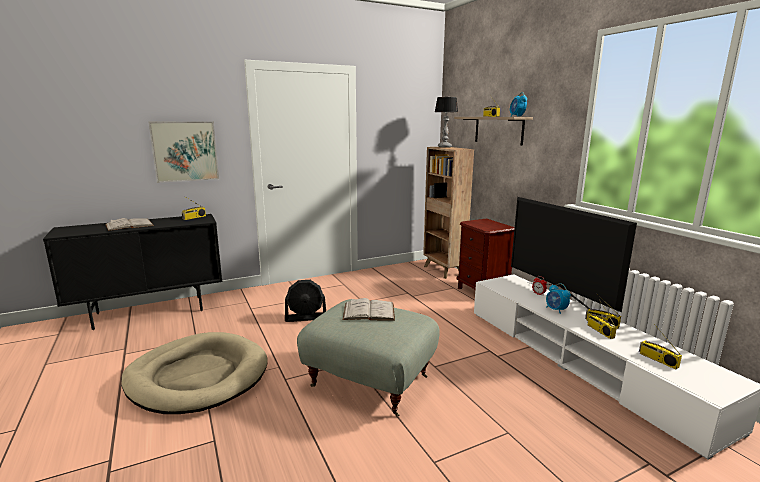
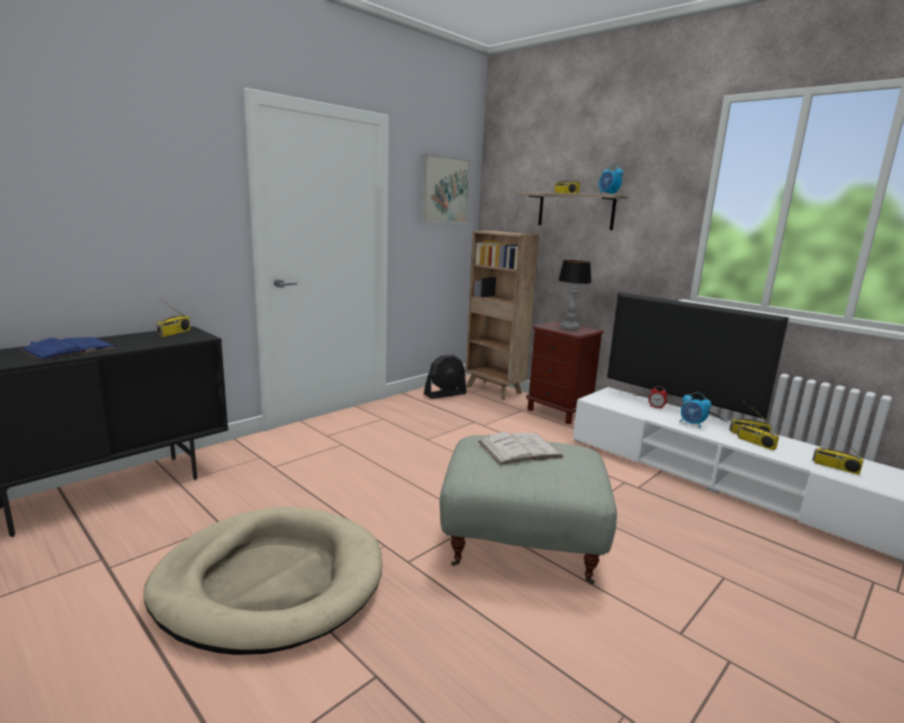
camera: 20 degrees left, 0 degrees up
(129, 225) = (70, 349): white book -> blue book
(185, 151) = (152, 226): picture -> picture (444, 190)
(306, 317) = (367, 470): black fan -> black fan (445, 394)
(444, 147) = (495, 231): table lamp -> table lamp (569, 328)

